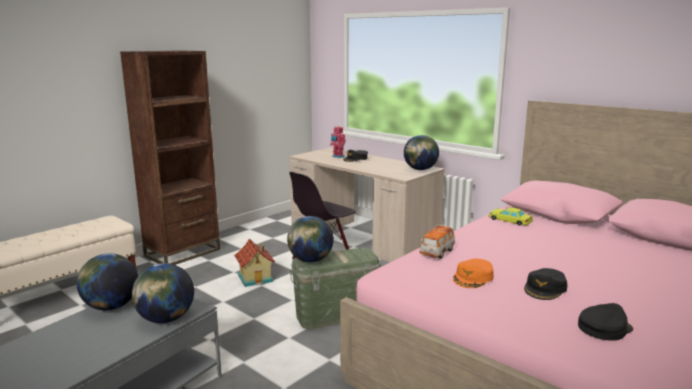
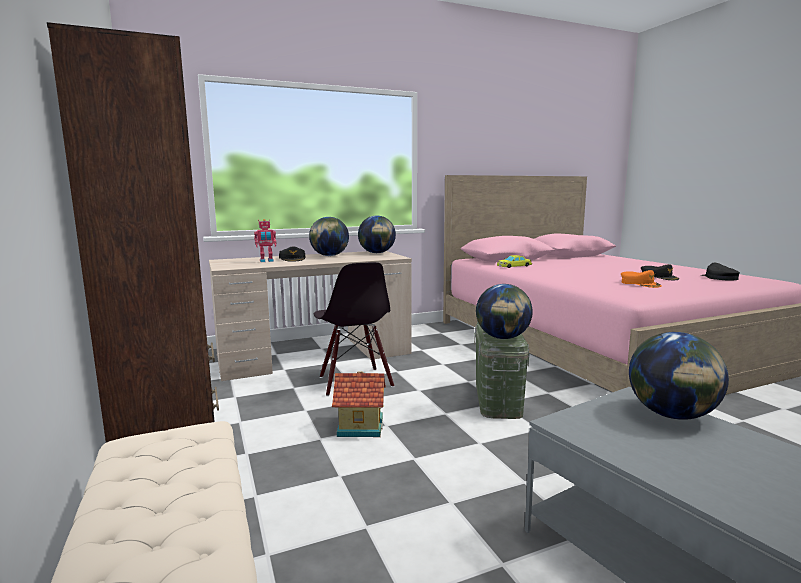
camera: 65 degrees left, 5 degrees down
(111, 306) = (631, 453): globe -> globe (329, 256)
(437, 253) = (582, 283): toy car -> none

